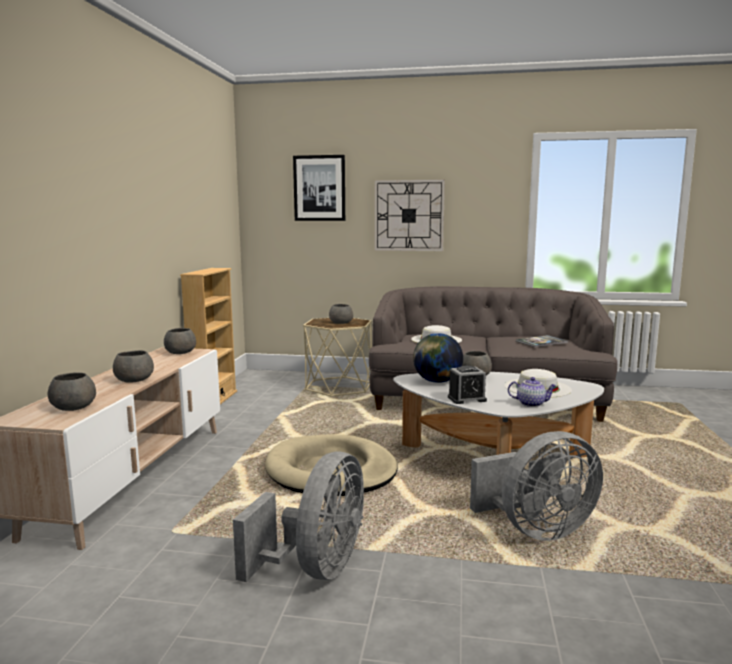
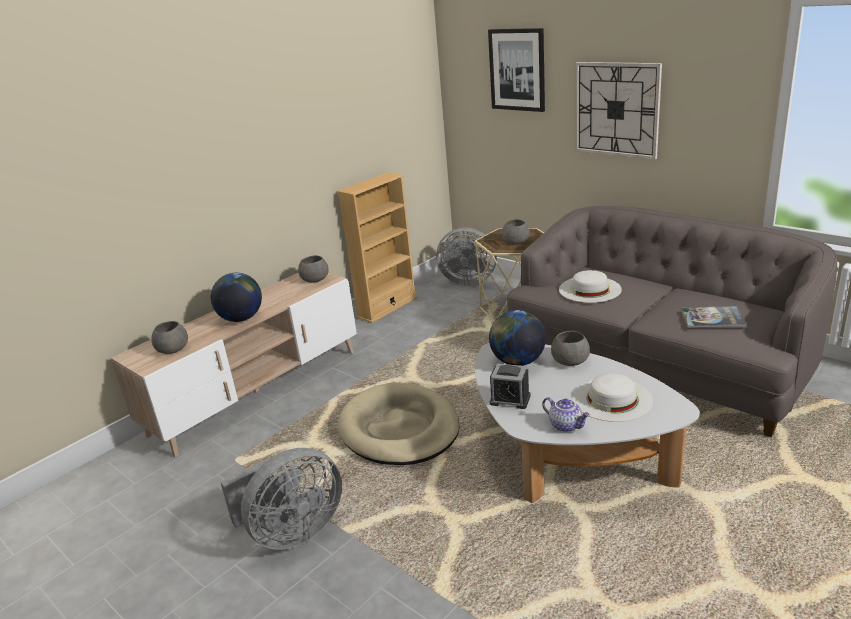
camera: 35 degrees right, 15 degrees up
(133, 380) = (241, 318): grey bowl -> globe
(537, 530) = (502, 563): grey fan -> grey fan (467, 281)

